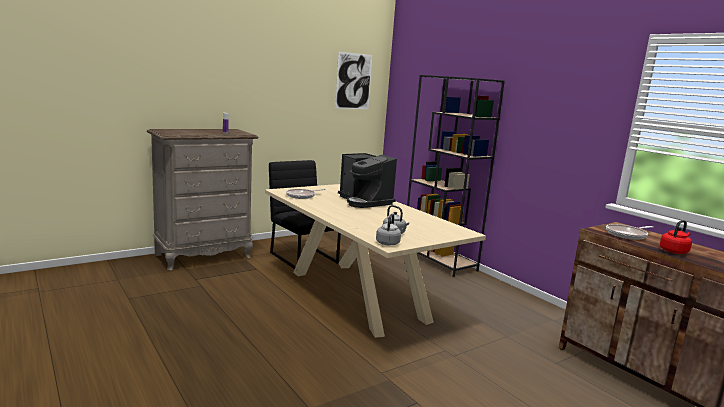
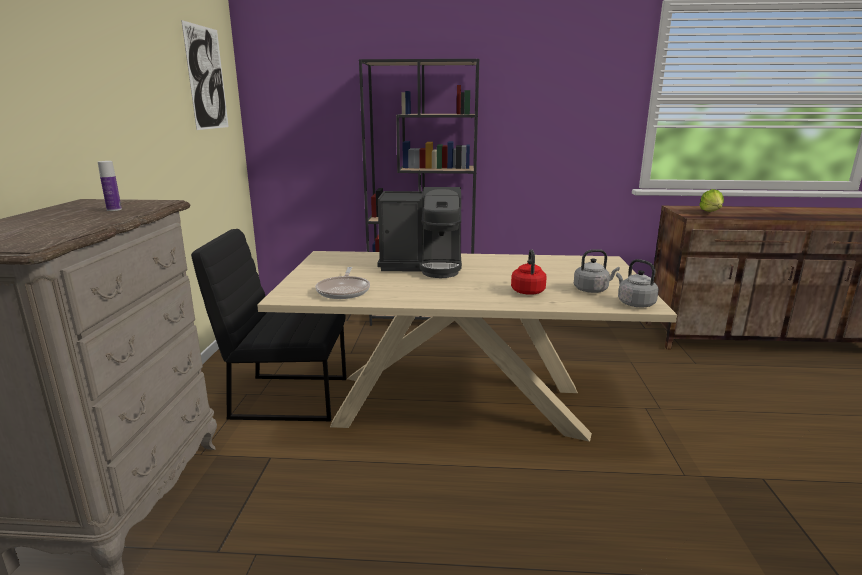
camera: 50 degrees left, 5 degrees up
(627, 235) = (711, 213): frying pan -> lettuce
(674, 251) = (767, 215): red kettle -> red kettle (527, 291)

